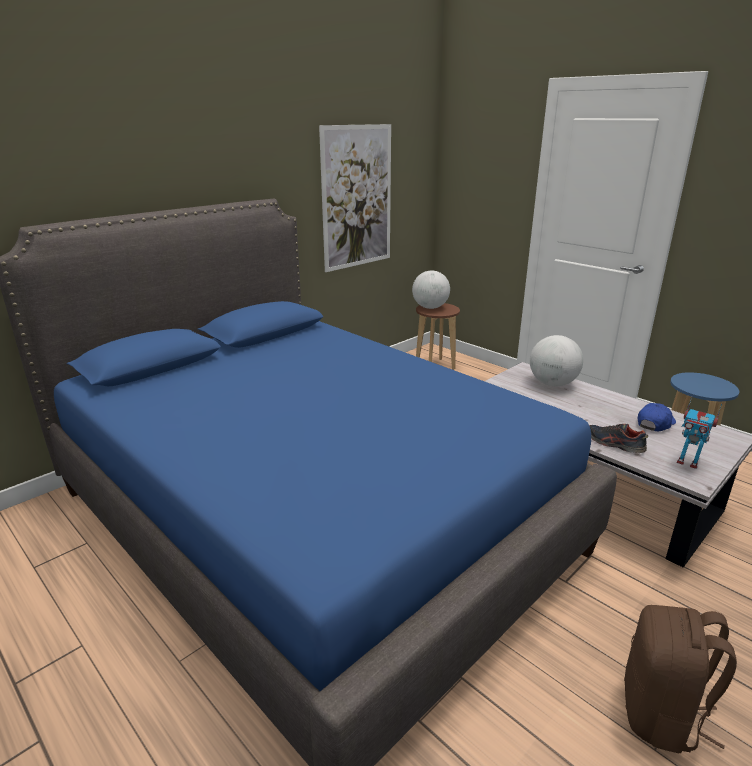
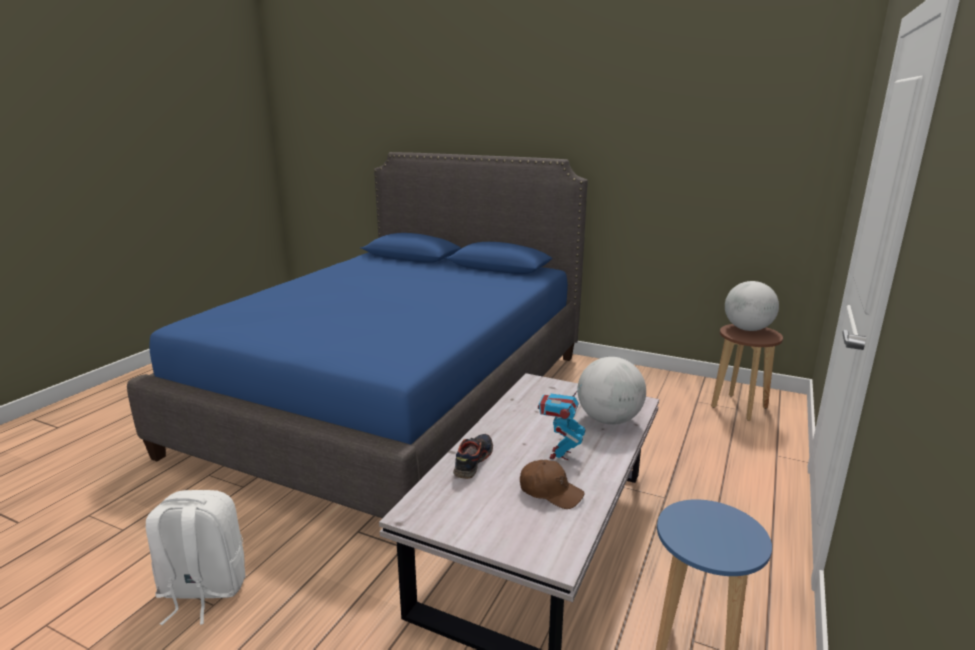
camera: 70 degrees right, 5 degrees down
(357, 198) = (689, 175): picture -> none
(655, 423) = (550, 492): blue cap -> brown cap
(661, 714) = (202, 591): brown backpack -> white backpack
(688, 462) = (455, 511): toy robot -> toy robot (559, 454)

